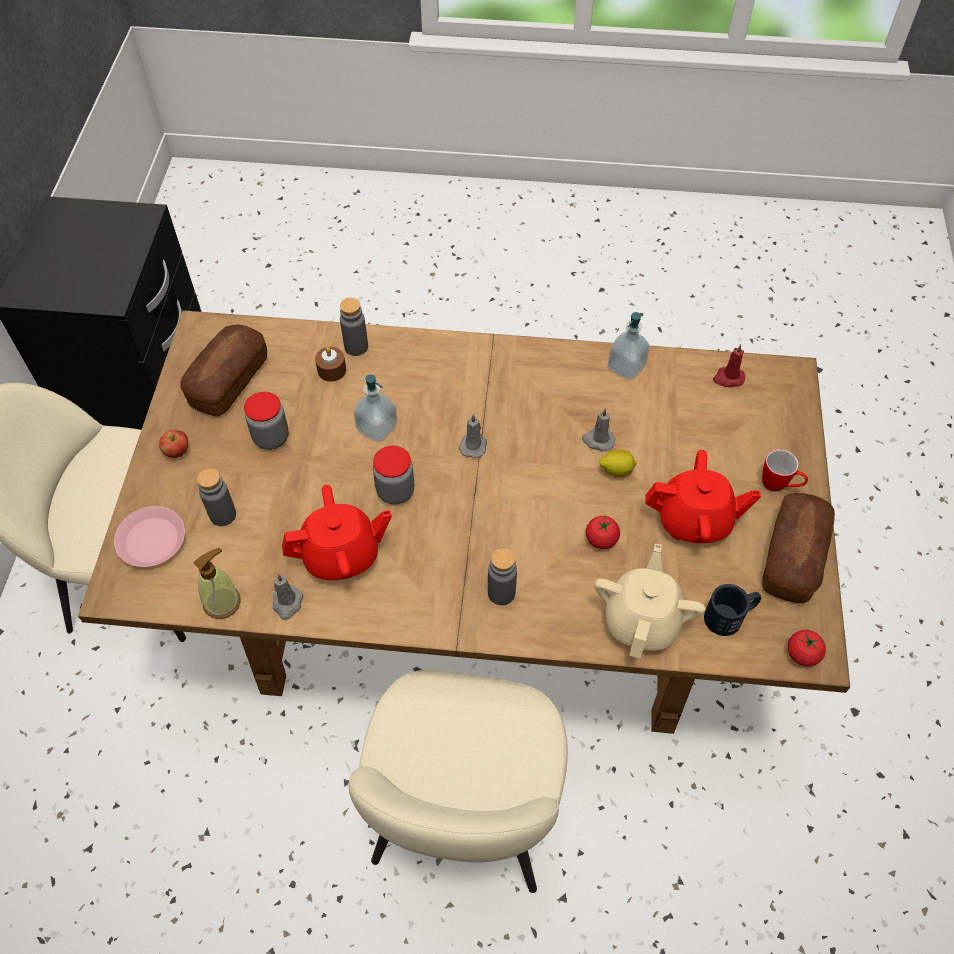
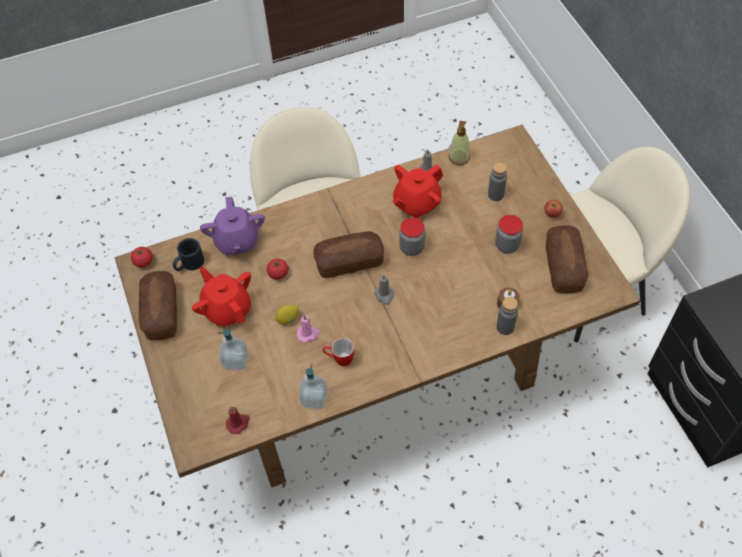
camera: 155 degrees right, 0 degrees up
(151, 540) = (520, 167): pink plate -> none
(377, 427) = (450, 279): soap dispenser -> soap dispenser (236, 360)
(492, 510) = (349, 262): none -> bread
(501, 593) = (319, 222): grey bottle -> none
(598, 440) = (308, 334): grey candle -> pink candle
(642, 620) = (237, 241): beige teapot -> purple teapot
(694, 520) = (227, 309): red teapot -> red teapot turned 75 degrees clockwise
(779, 486) = (180, 355): mug -> mug (339, 359)

